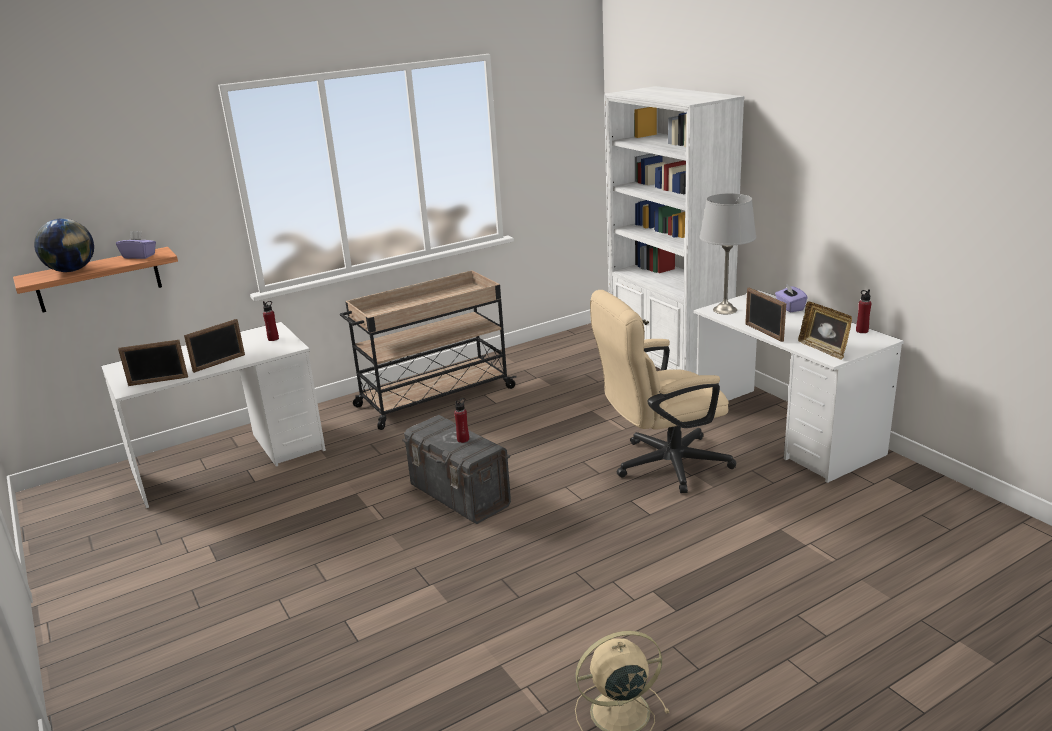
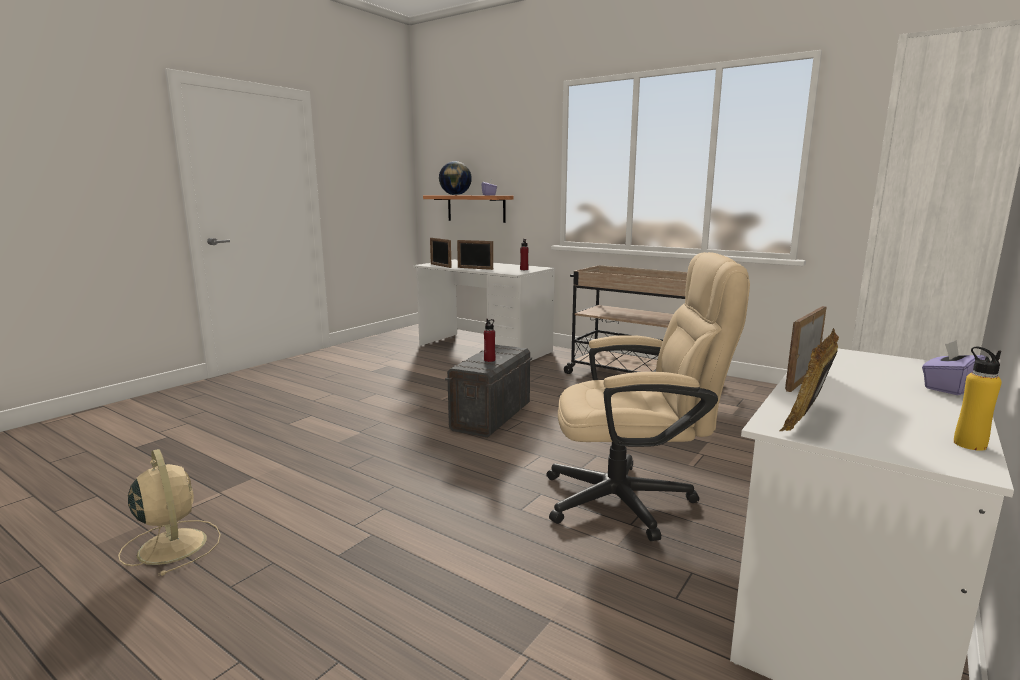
camera: 65 degrees right, 10 degrees down
(661, 465) = (633, 500): beige office chair -> beige office chair turned 135 degrees clockwise
(724, 310) = (842, 356): grey table lamp -> none
(862, 331) = (969, 444): red bottle -> yellow bottle

